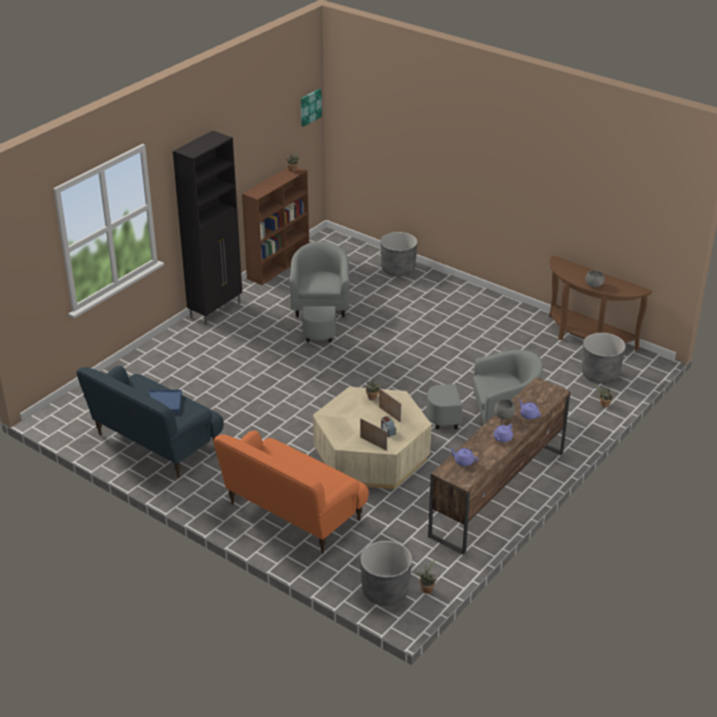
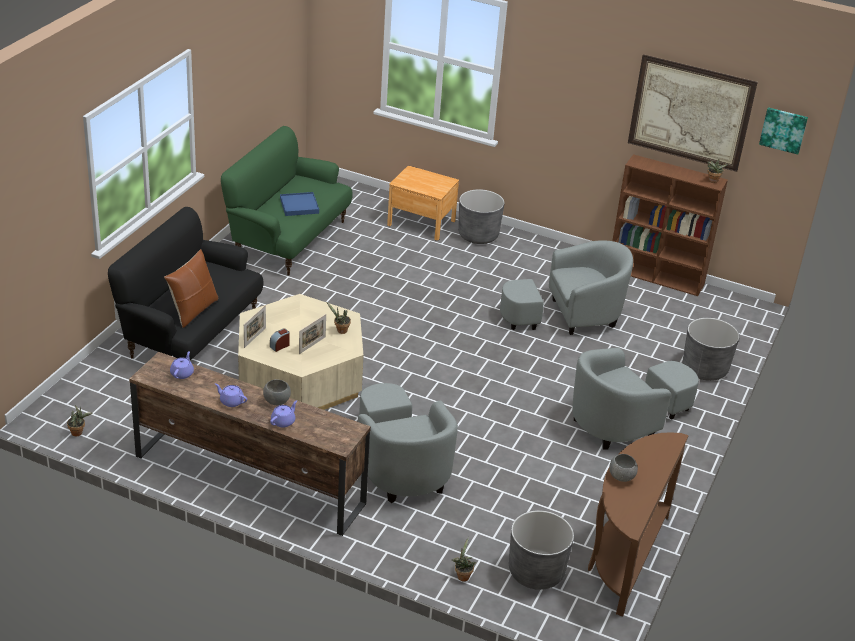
camera: 75 degrees right, 0 degrees up
(155, 443) = (288, 239): blue sofa -> green sofa
(157, 364) = (421, 223): none -> brown nightstand
(216, 310) = (539, 245): black cabinet -> none
(264, 136) = (690, 112): none -> picture
(293, 514) = (191, 333): orange sofa -> black sofa
(322, 477) = (193, 310): none -> brown pillow
(385, 591) = (74, 404): grey planter -> grey planter (478, 235)
(451, 313) = (624, 421): none -> grey armchair

